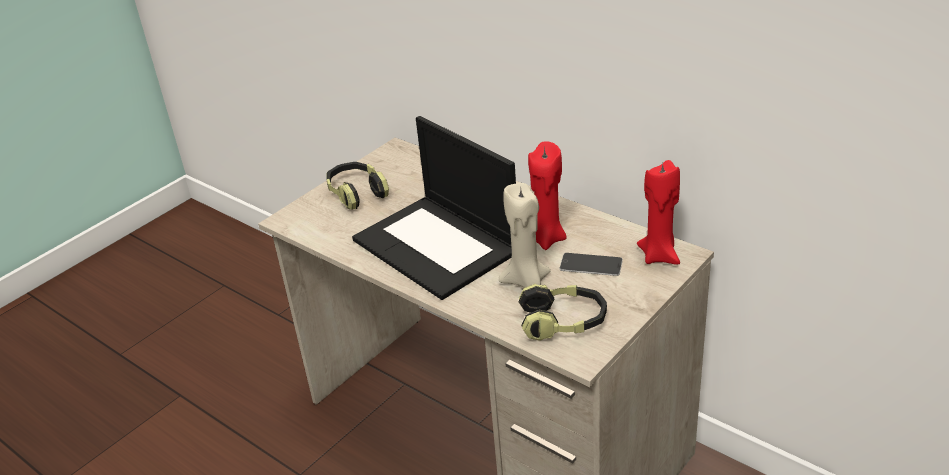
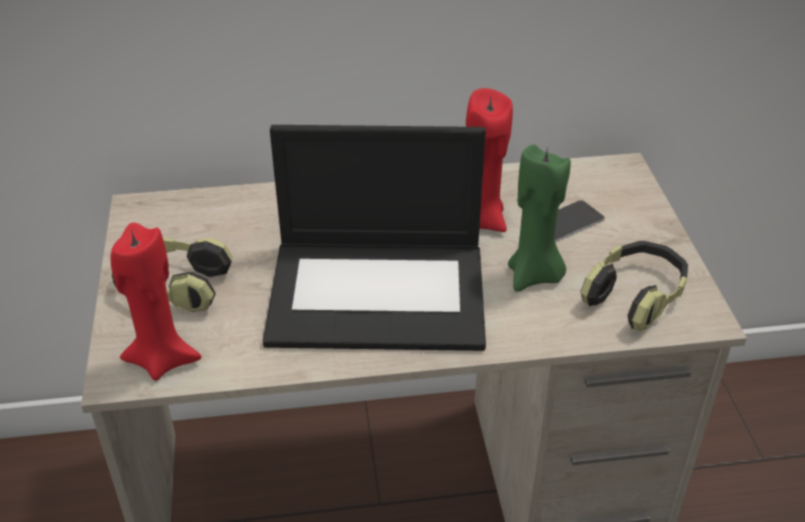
camera: 50 degrees left, 5 degrees up
(526, 281) = (534, 276): beige candle -> green candle
(659, 255) = (606, 180): red candle -> red candle (162, 359)

